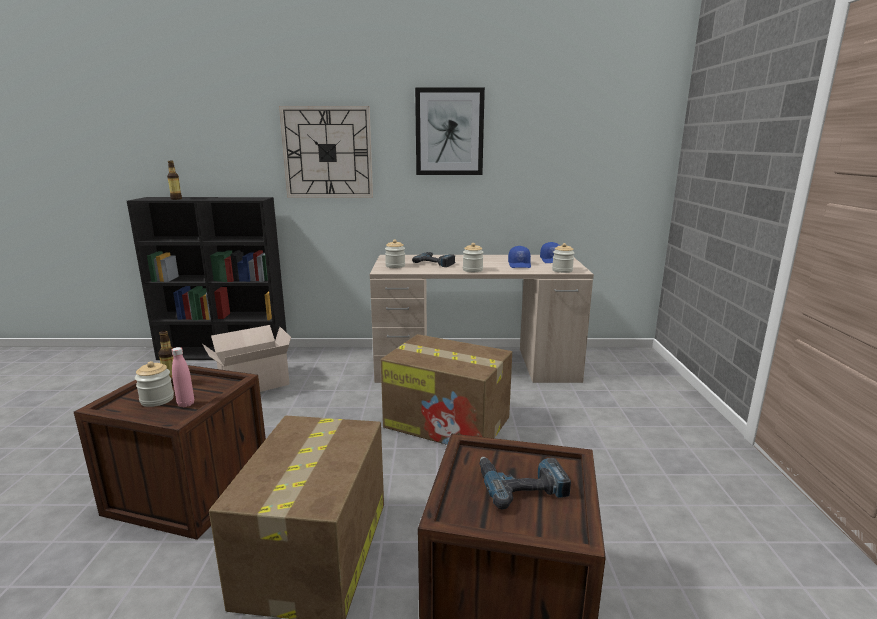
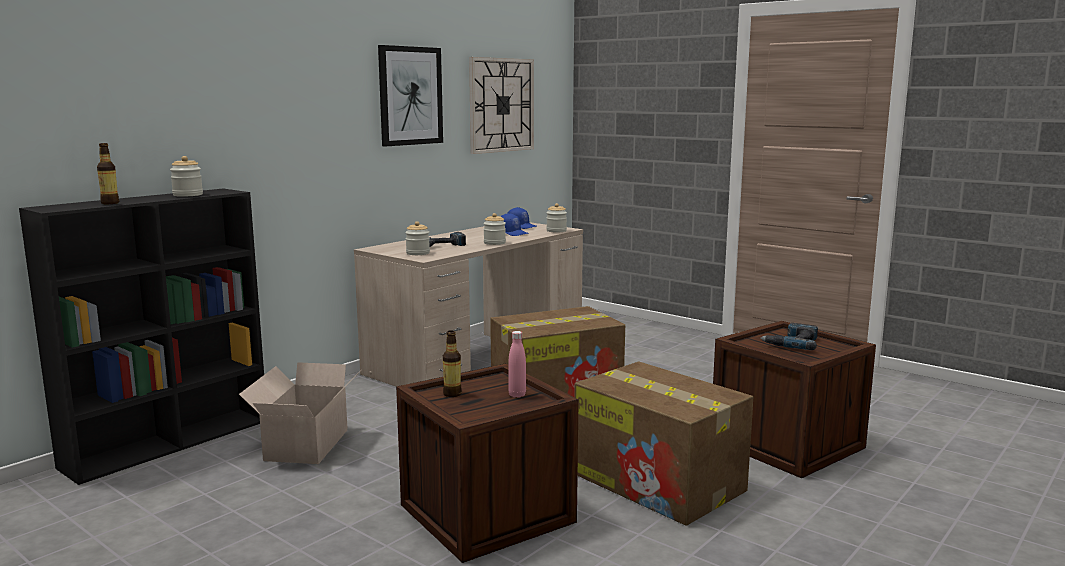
camera: 50 degrees left, 5 degrees down
(157, 400) = (485, 403): jar -> jar (188, 195)
(327, 153) = (288, 123): wall clock -> wall clock (501, 105)

